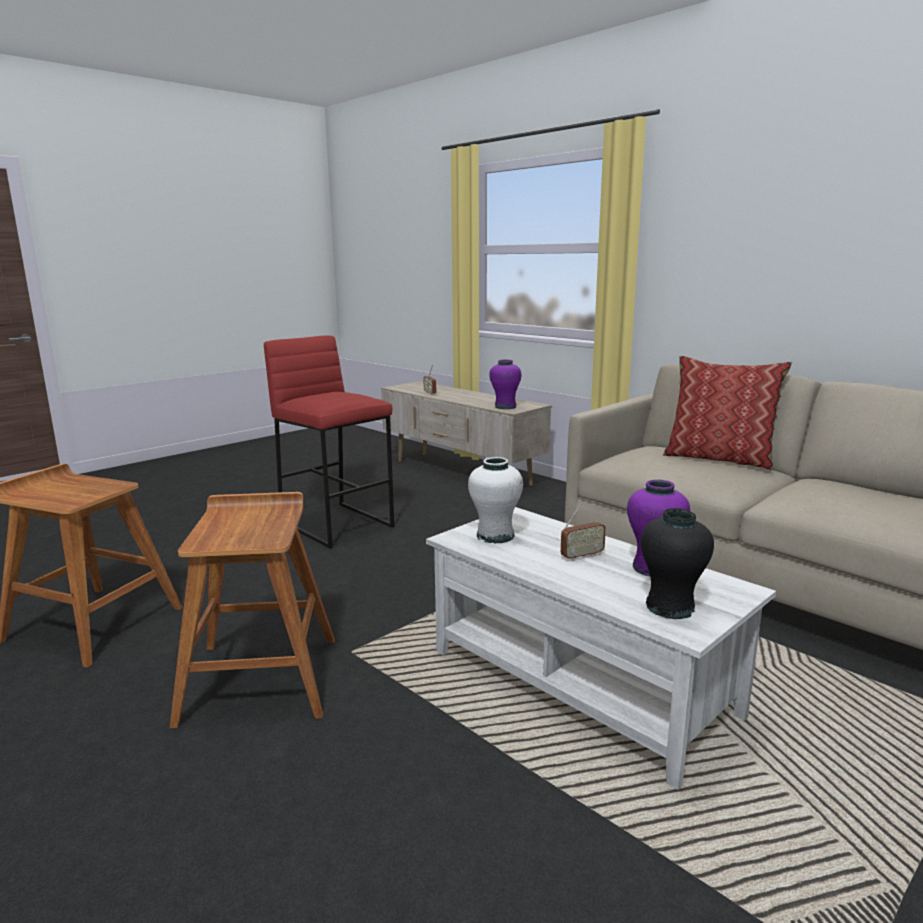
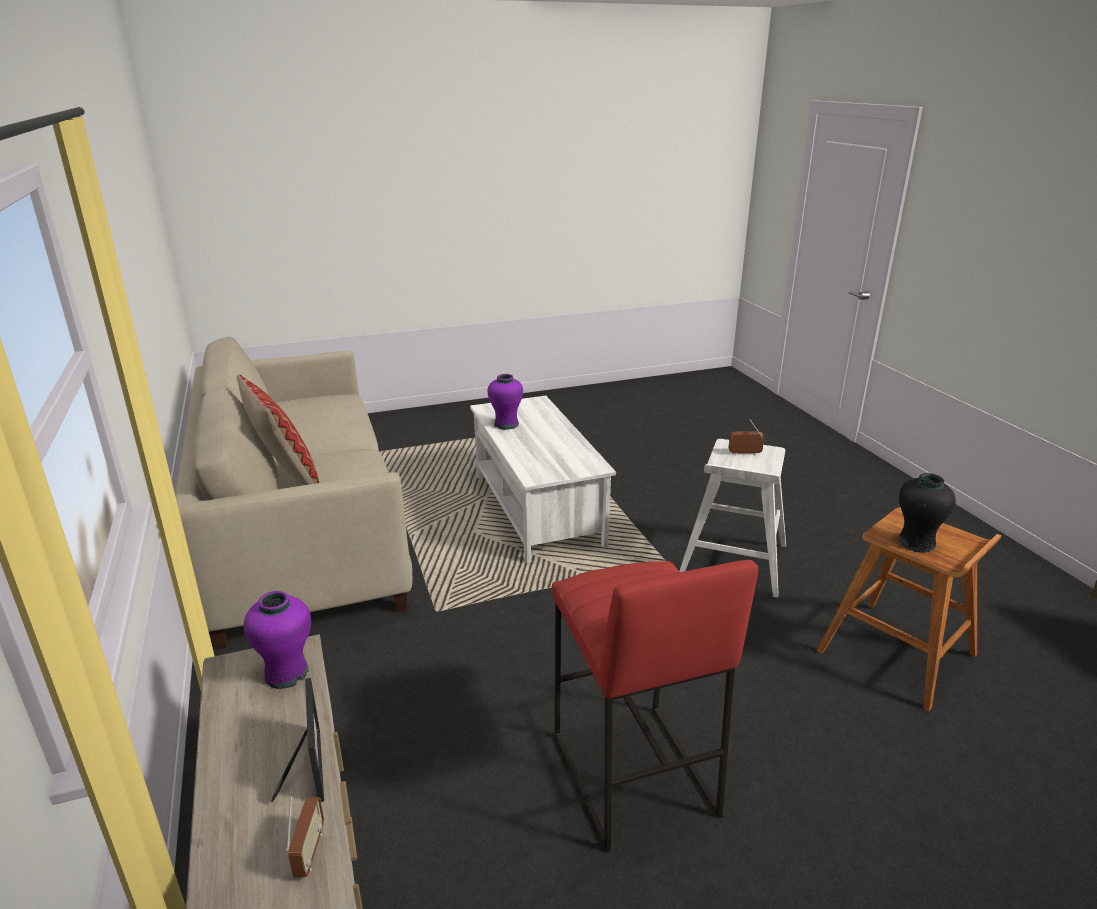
camera: 155 degrees left, 10 degrees up
(261, 678) = (733, 561): brown stool -> white stool
(456, 399) = (308, 764): none -> picture frame
(495, 536) = (568, 462): white vase -> none
(582, 556) = (533, 438): radio -> radio (744, 454)
(670, 607) = (530, 408): black vase -> black vase (916, 543)

